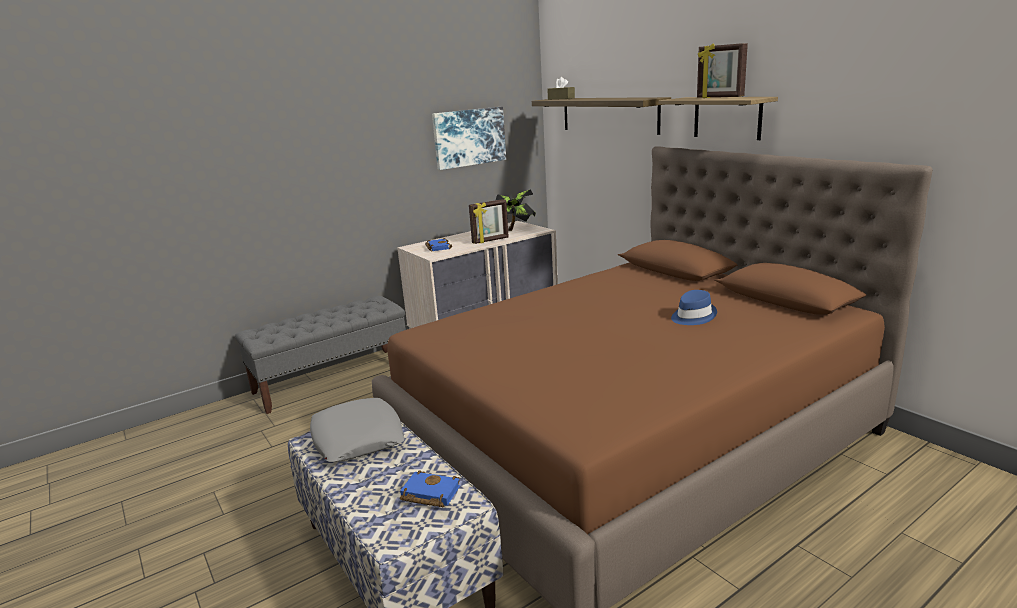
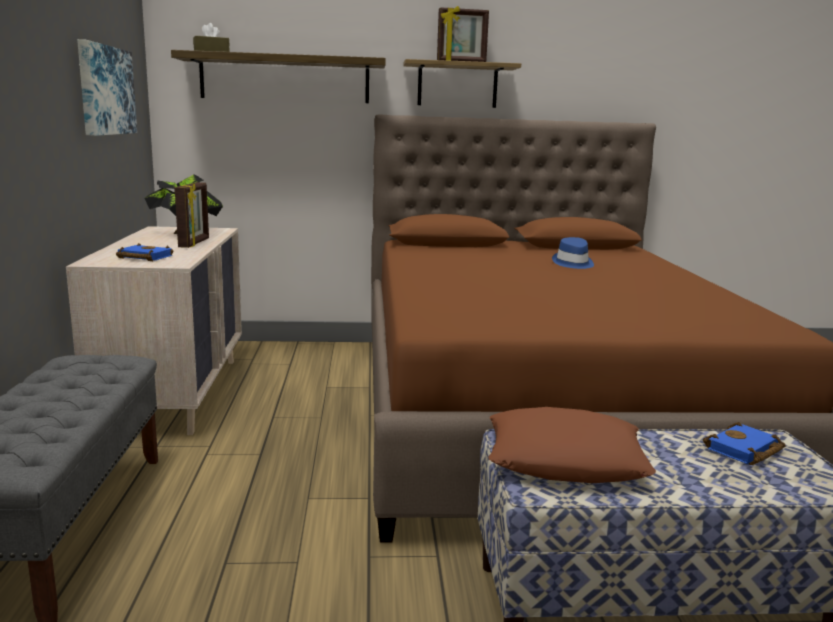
camera: 60 degrees left, 5 degrees down
(358, 438) = (565, 459): grey pillow -> brown pillow

